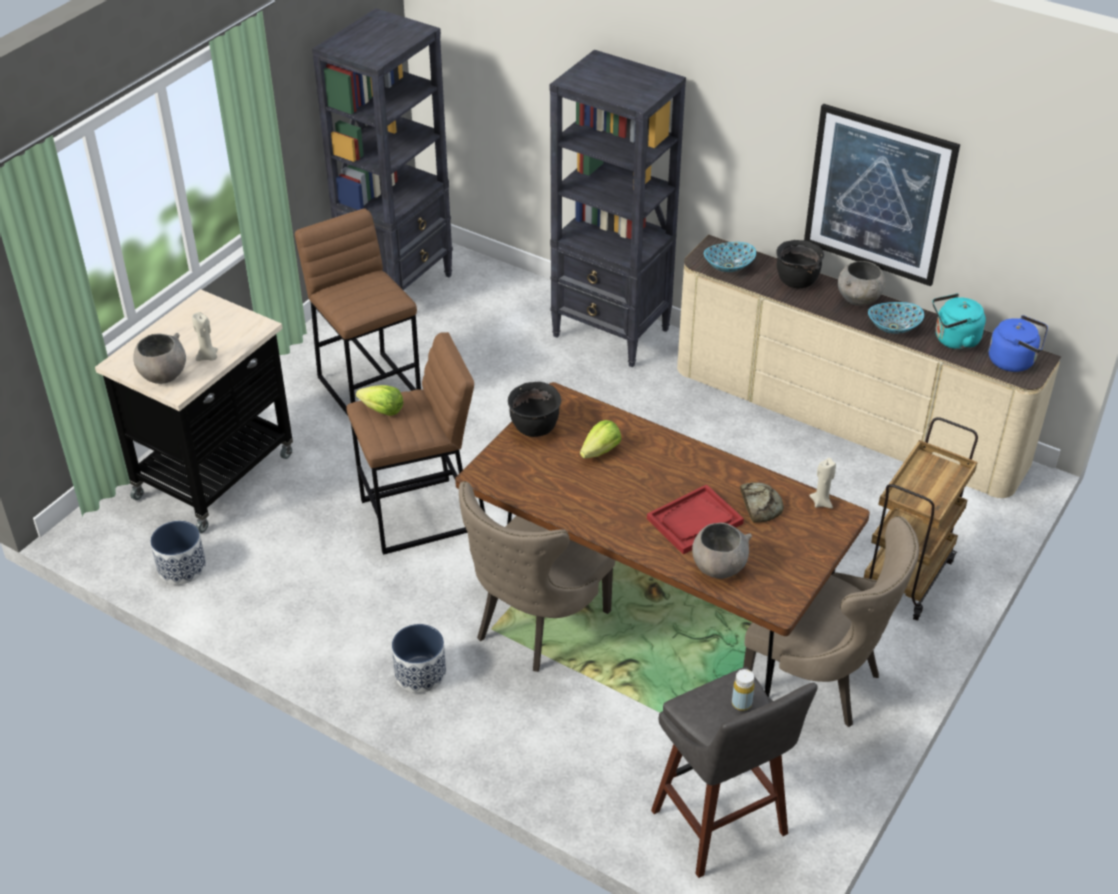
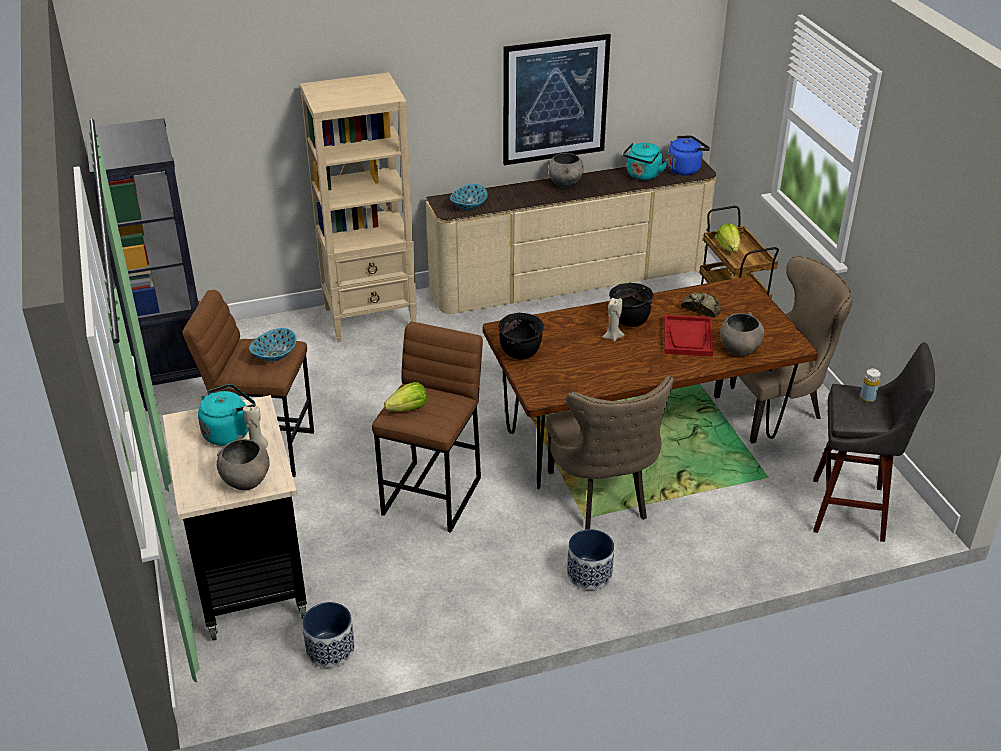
camera: 50 degrees left, 5 degrees down
(212, 332) = (229, 432): none -> turquoise kettle
(600, 451) = (578, 339): lettuce -> lettuce (728, 247)
(611, 333) = (371, 318): black bookcase -> beige bookcase
(796, 281) = (517, 192): black cooking pot -> black cooking pot (629, 320)
(821, 502) = (724, 287): beige candle -> beige candle (612, 337)
(893, 328) = (606, 186): bowl -> bowl (274, 355)

